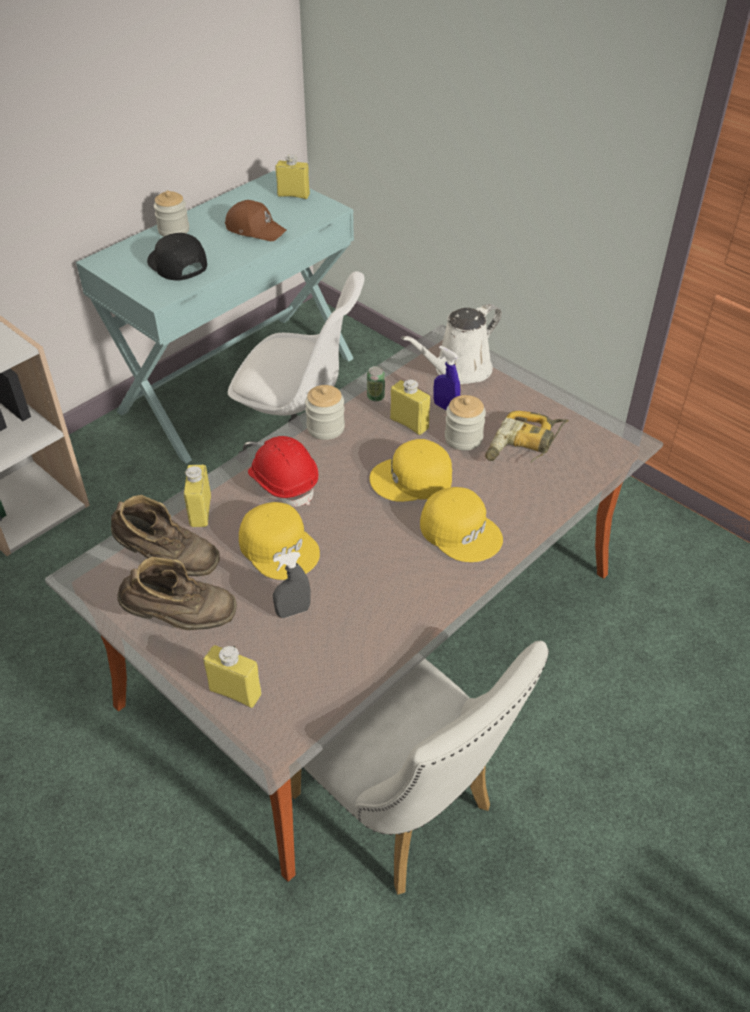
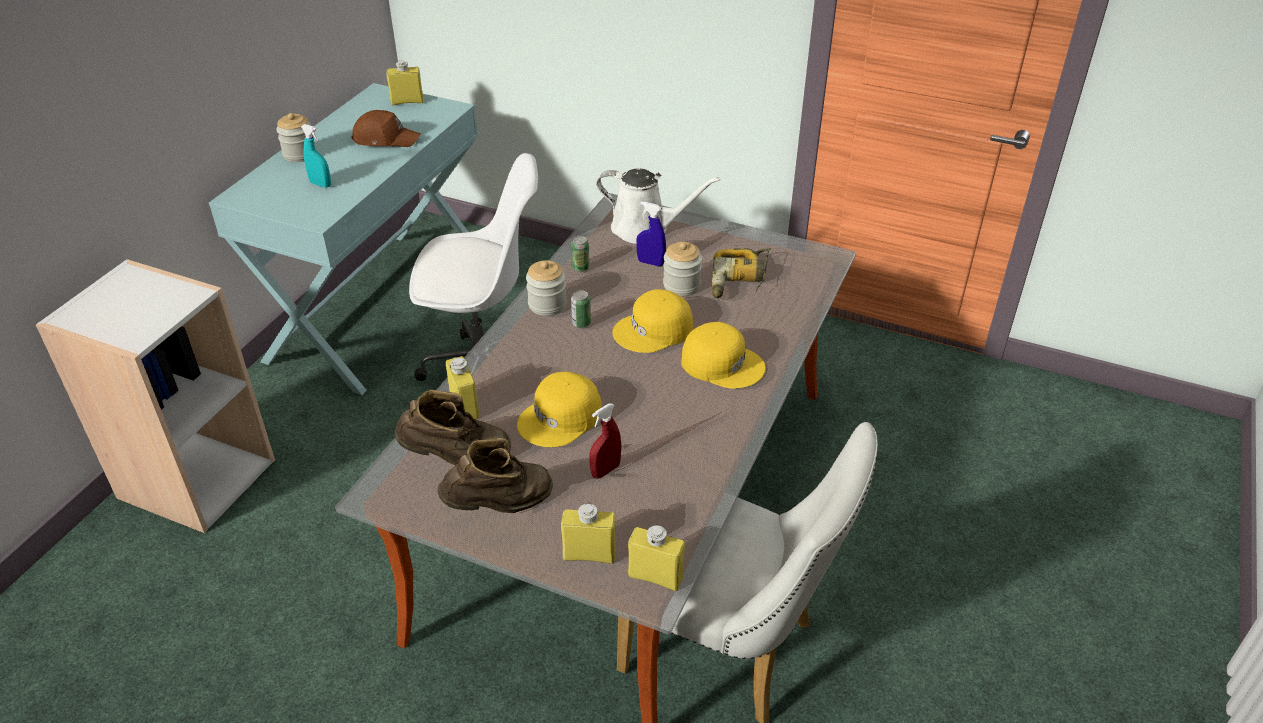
camera: 20 degrees left, 5 degrees down
(176, 263) = (320, 184): black cap -> turquoise spray bottle
(280, 547) = (561, 418): yellow cap -> yellow cap turned 105 degrees clockwise
(284, 482) = (533, 361): red hard hat -> none
(293, 611) = (605, 470): grey spray bottle -> red spray bottle
(347, 455) = (581, 323): none -> can
(409, 423) = (625, 283): yellow bottle -> yellow bottle (655, 577)
(458, 370) = (645, 229): white watering can -> white watering can turned 105 degrees counterclockwise

